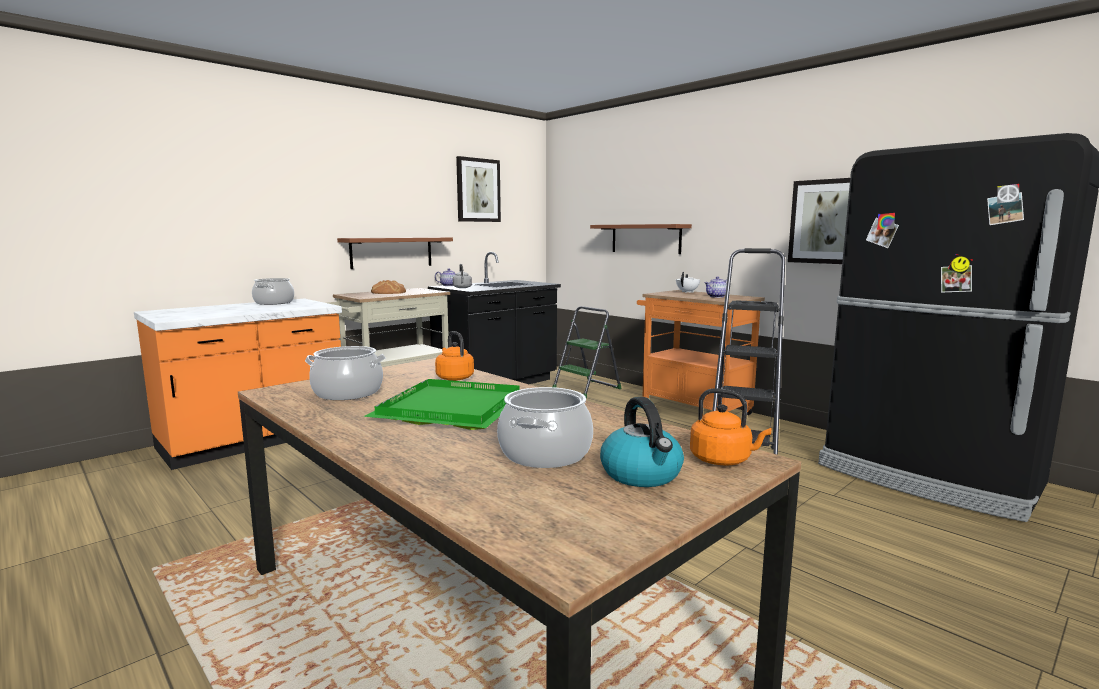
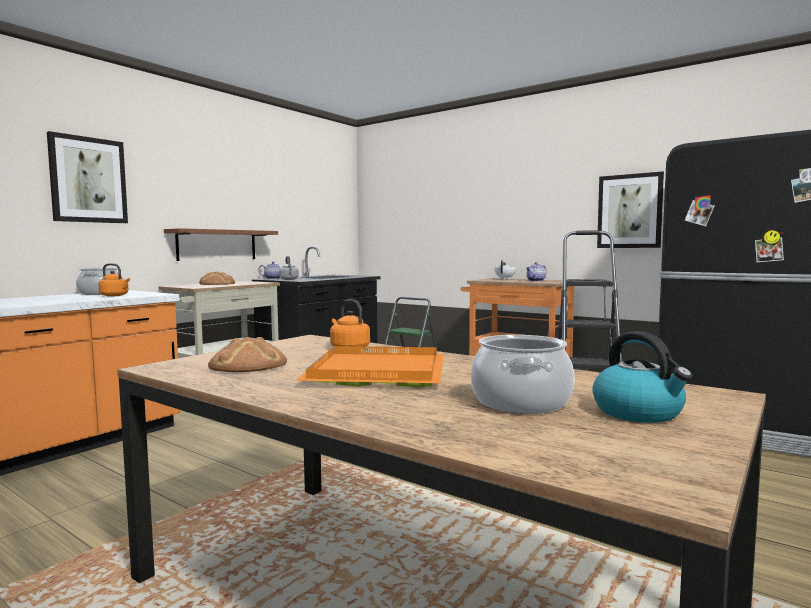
camera: 10 degrees left, 5 degrees down
(347, 393) = (248, 364): cooking pot -> bread
(453, 409) = (379, 372): green tray -> orange tray
(478, 190) = (298, 188): picture -> picture (88, 180)
(645, 238) = (459, 232): brown shelf -> none
(723, 460) = (697, 397): orange kettle -> orange kettle (115, 296)

